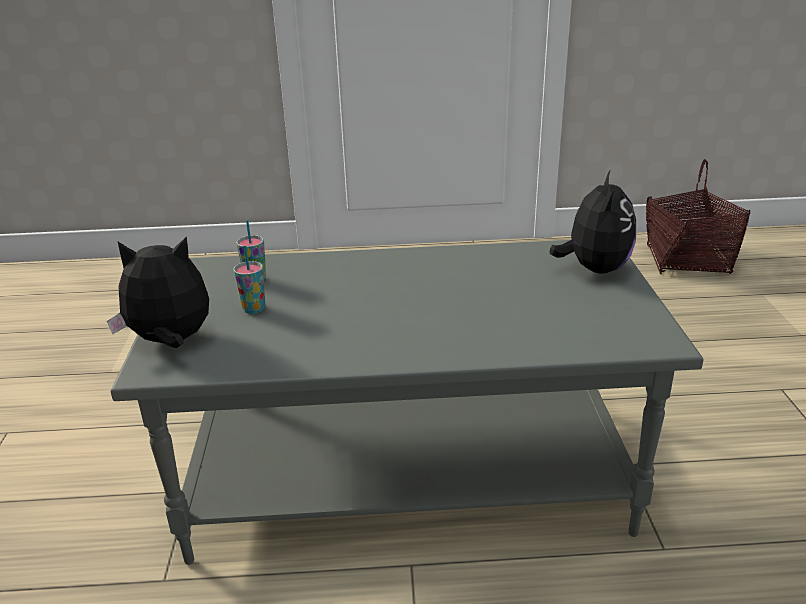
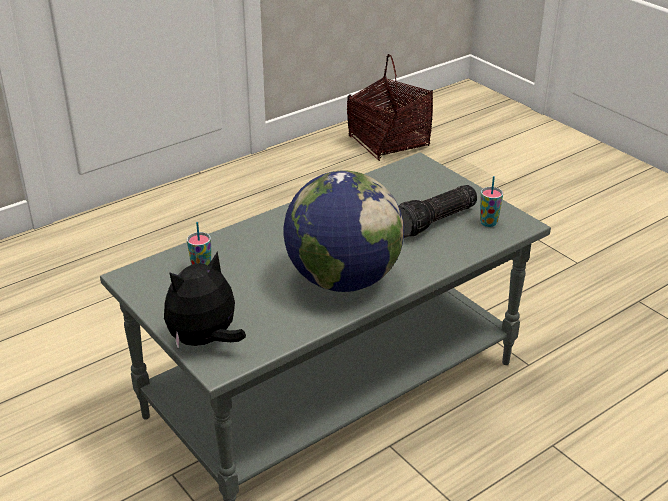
camera: 35 degrees left, 5 degrees up
(254, 309) = (233, 293): cup -> cup (488, 223)
(373, 332) = (343, 280): none -> globe
(549, 308) = (435, 222): none -> flashlight
(594, 269) = (432, 182): plush toy -> none

